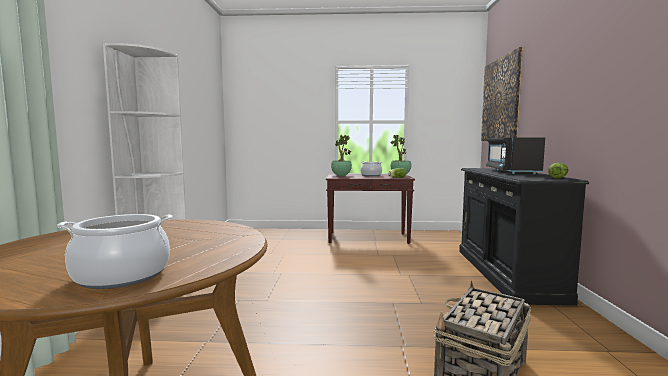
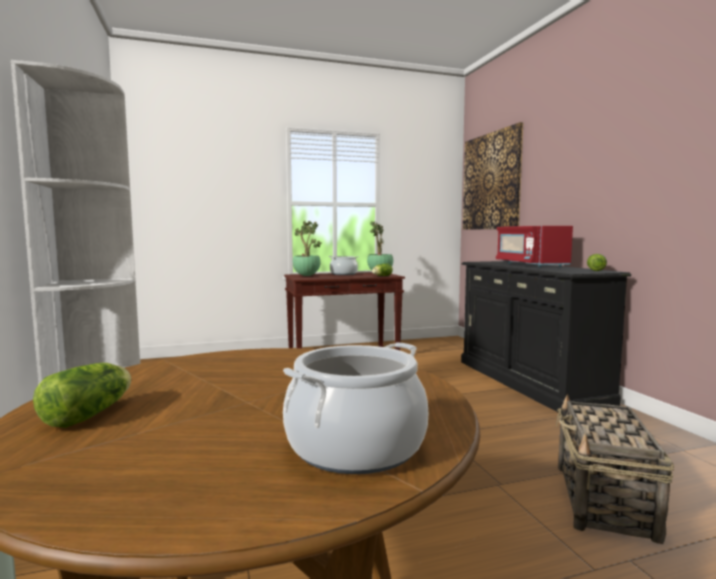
camera: 20 degrees left, 0 degrees up
(48, 244) = (91, 414): none -> lettuce
(511, 172) = (529, 265): black microwave -> red microwave

